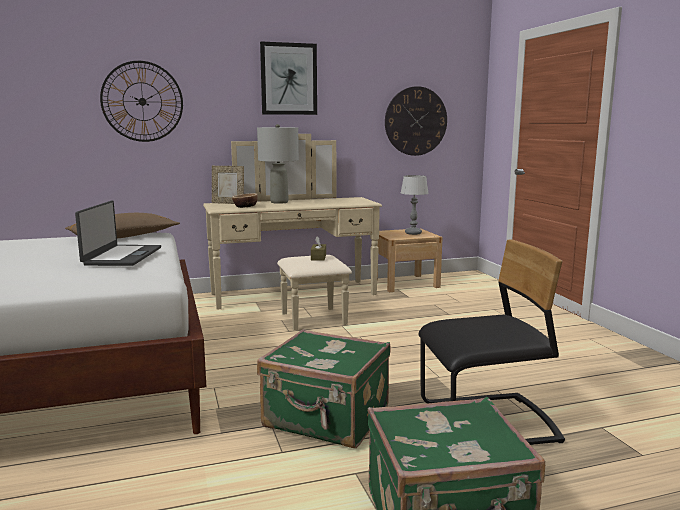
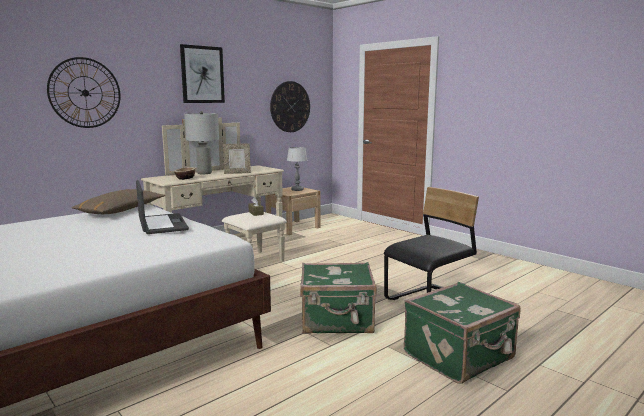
camera: 25 degrees left, 0 degrees up
(228, 203) = (164, 177): picture frame -> picture frame (237, 173)

